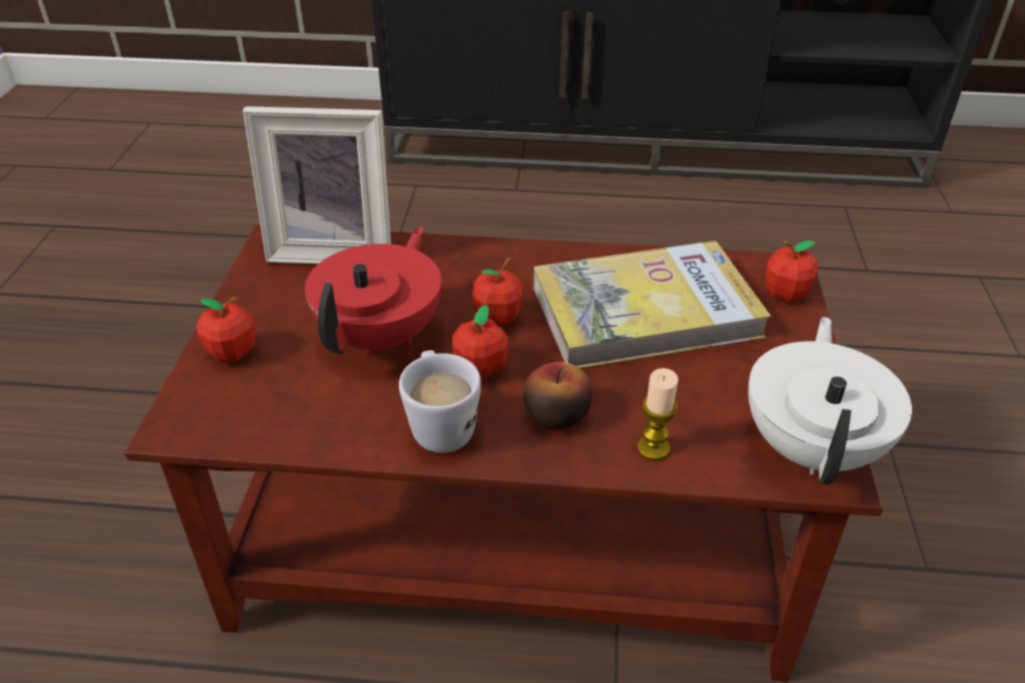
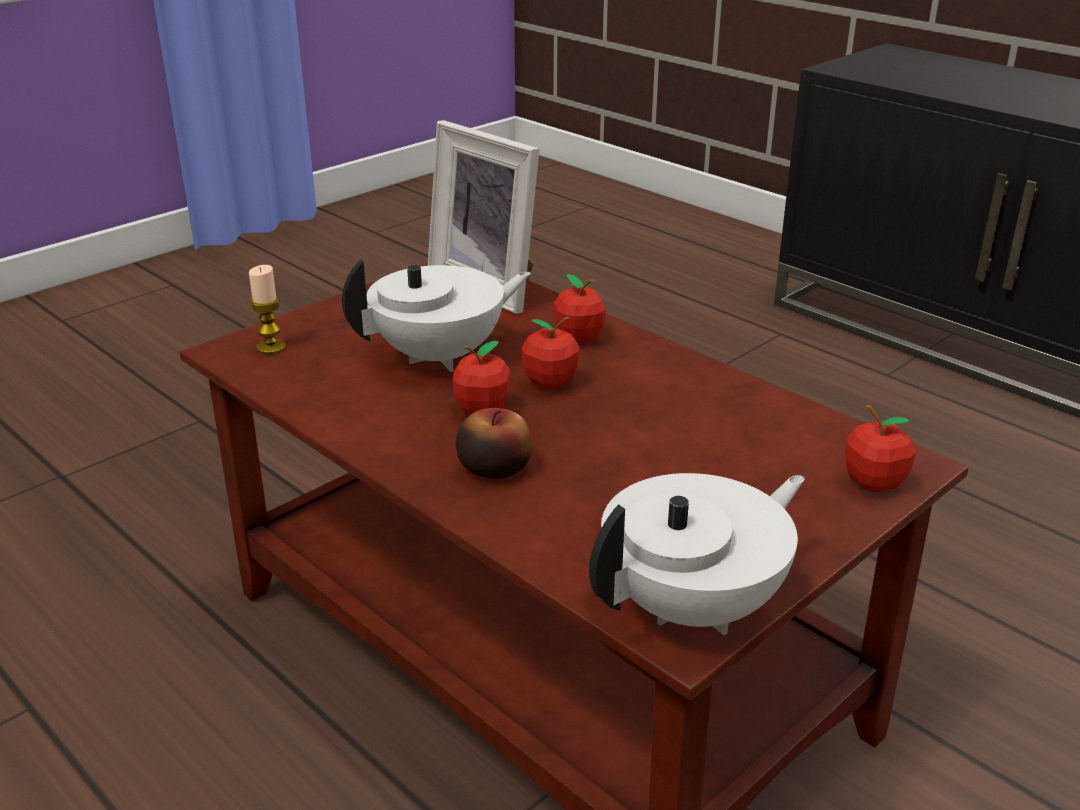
camera: 40 degrees right, 10 degrees down
(232, 353) = (322, 323): apple -> apple (579, 338)
(382, 335) = (441, 356): red teapot -> white teapot
(440, 424) = (396, 430): white mug -> none
(645, 312) = (694, 434): book -> none
(653, 448) = (539, 529): candle -> candle (271, 347)

